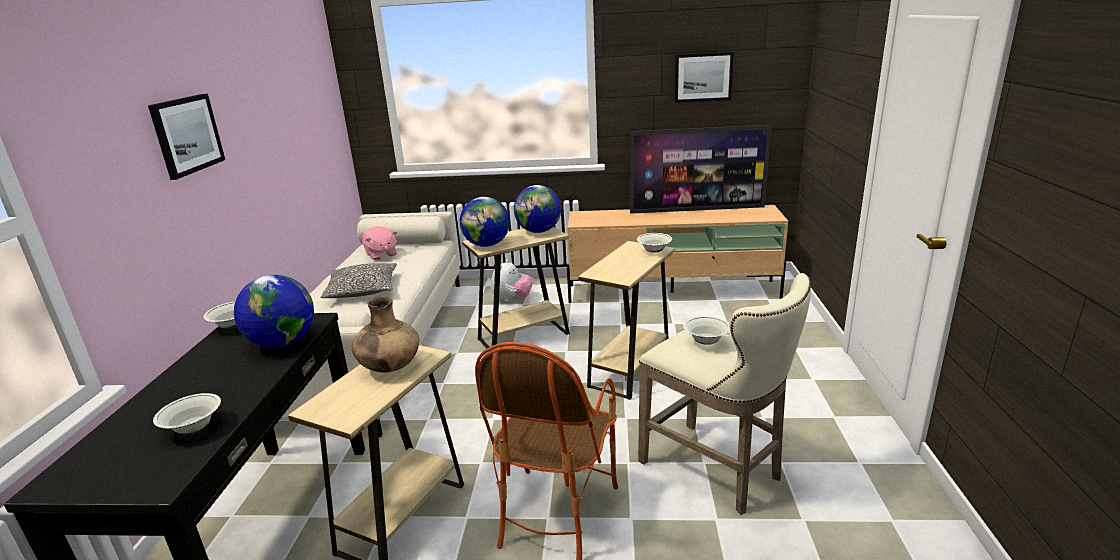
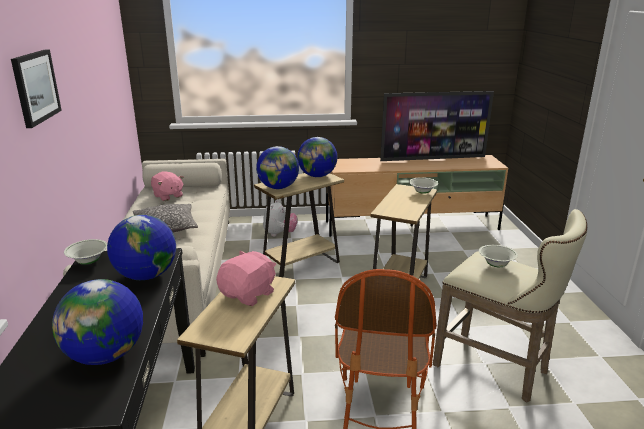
camera: 10 degrees left, 0 degrees up
(194, 429) = (106, 355): white bowl -> globe
(389, 367) = (248, 294): brown vase -> pink plush toy
(703, 77) = (439, 50): picture -> none

